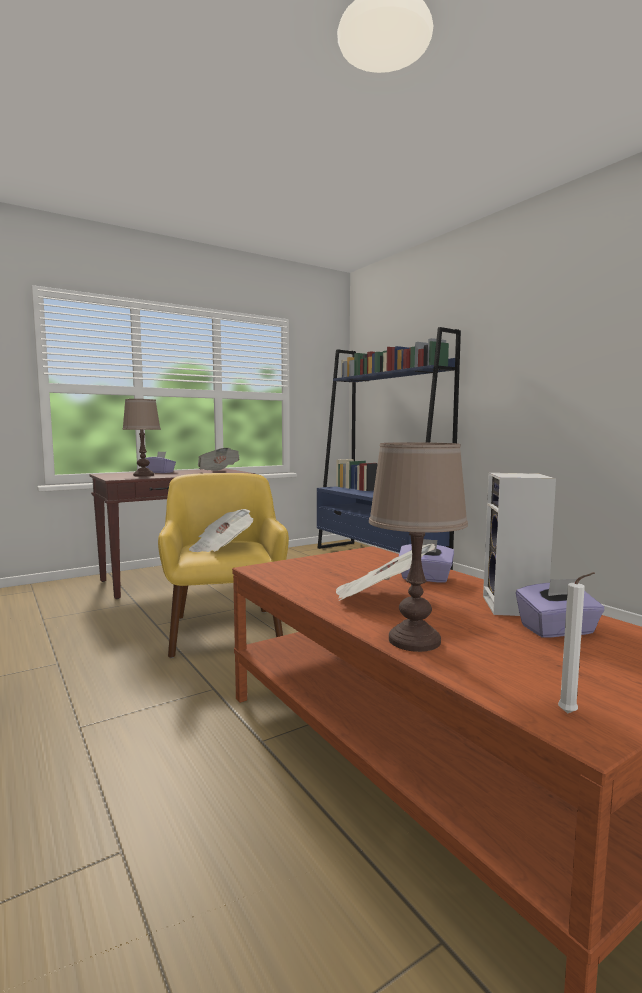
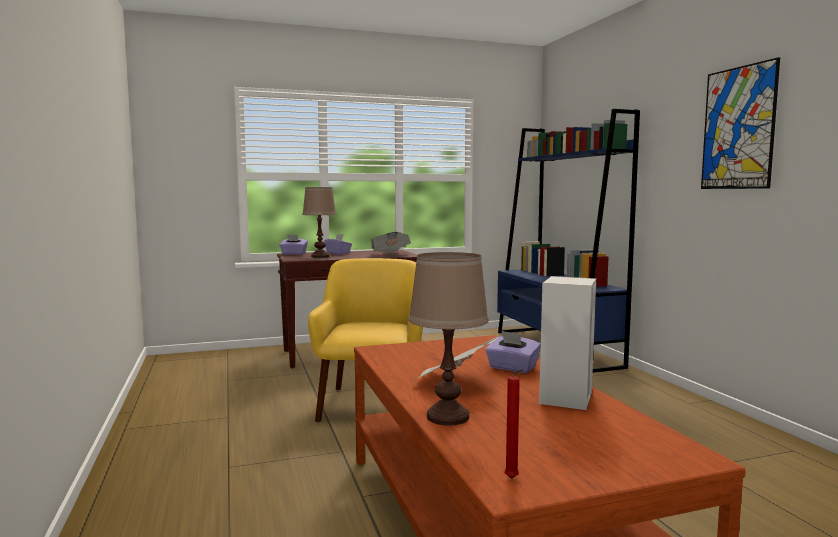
camera: 15 degrees right, 0 degrees up
(221, 547) = (368, 328): newspaper -> none
(557, 630) = (581, 421): purple tissue box -> purple tissue box (293, 254)
(562, 345) = (738, 128): none -> picture
(571, 714) = (513, 479): white candle -> red candle

